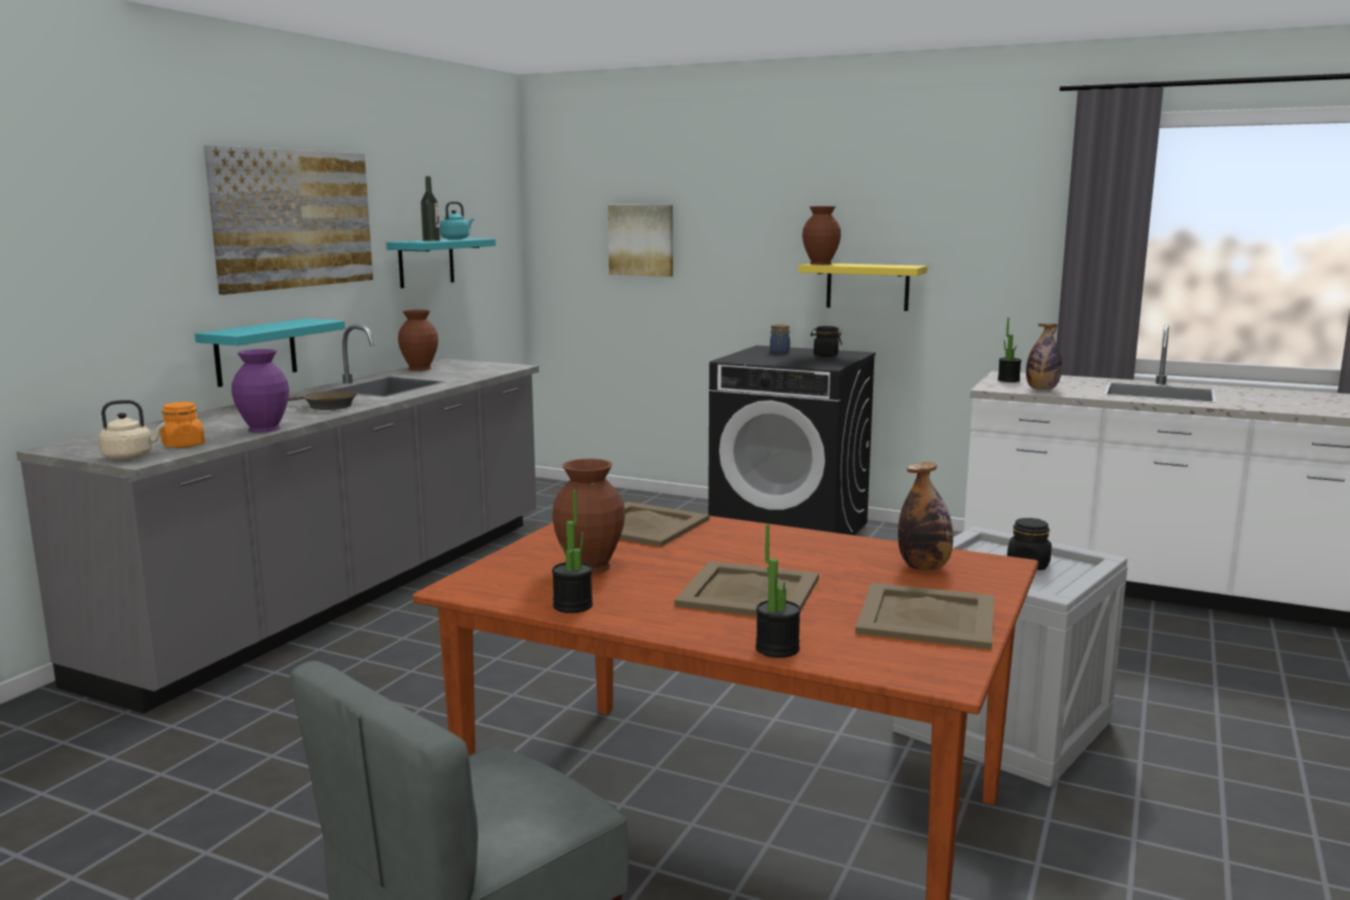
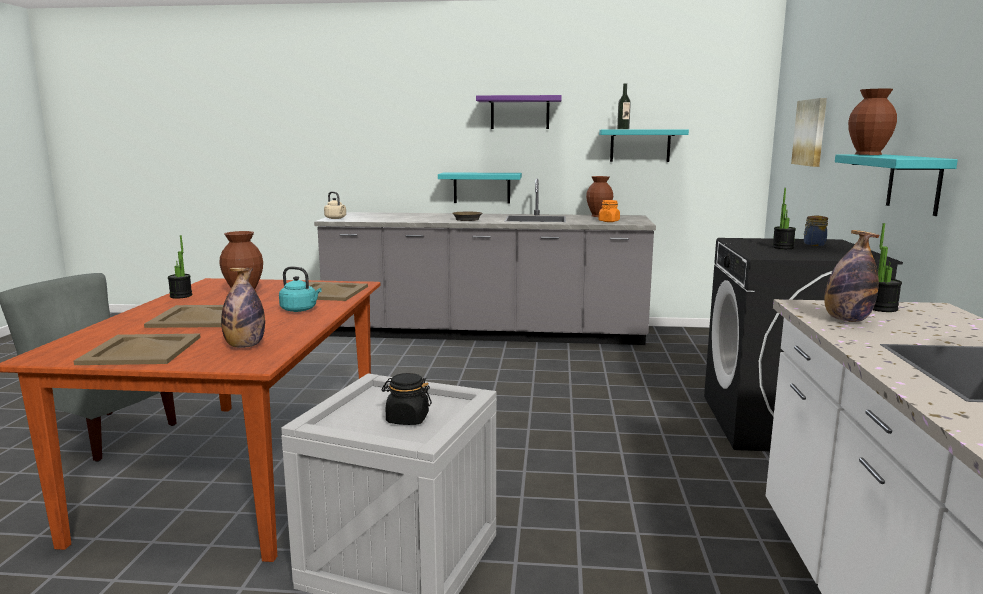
camera: 70 degrees right, 0 degrees up
(183, 445) = (361, 219): orange jar -> orange jar (609, 221)
(264, 429) = (403, 220): purple vase -> none
(294, 219) = (520, 113): picture -> purple shelf
(456, 239) = (659, 129): turquoise kettle -> turquoise kettle (300, 310)
(777, 649) = (101, 327): potted plant -> potted plant (782, 247)
(825, 355) = (832, 253): black jar -> none
(867, 286) = (914, 183): yellow shelf -> turquoise shelf

